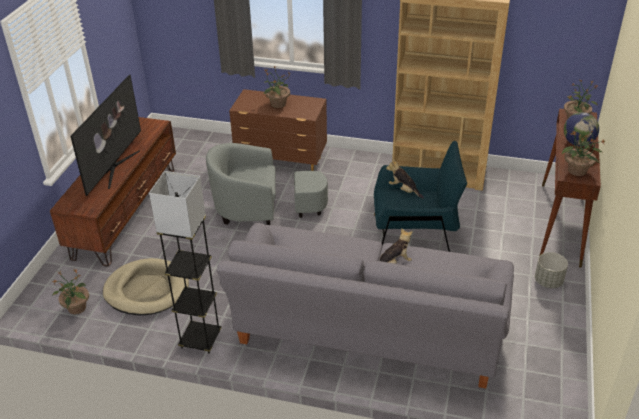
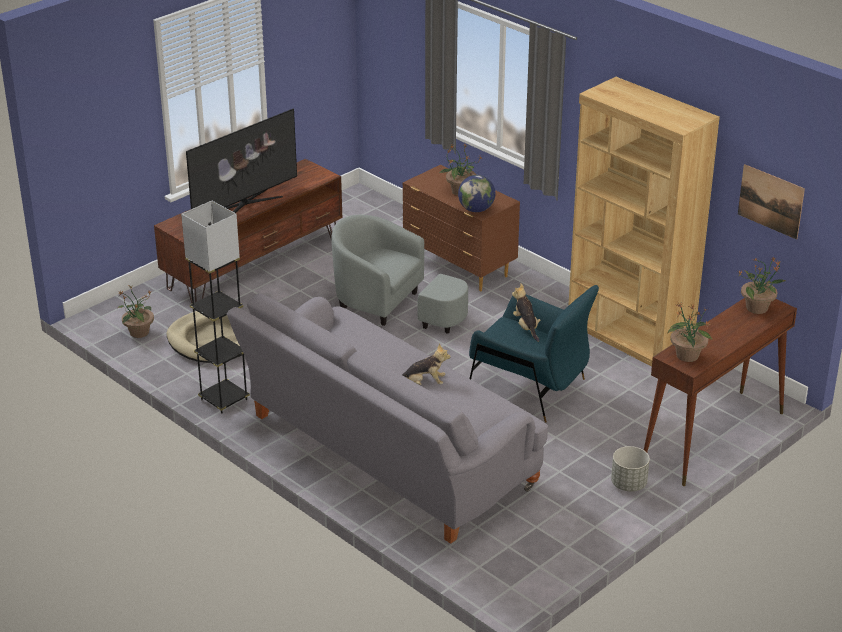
camera: 30 degrees right, 5 degrees down
(559, 39) = (770, 201): none -> picture
(578, 143) = (727, 330): globe -> globe (476, 209)

